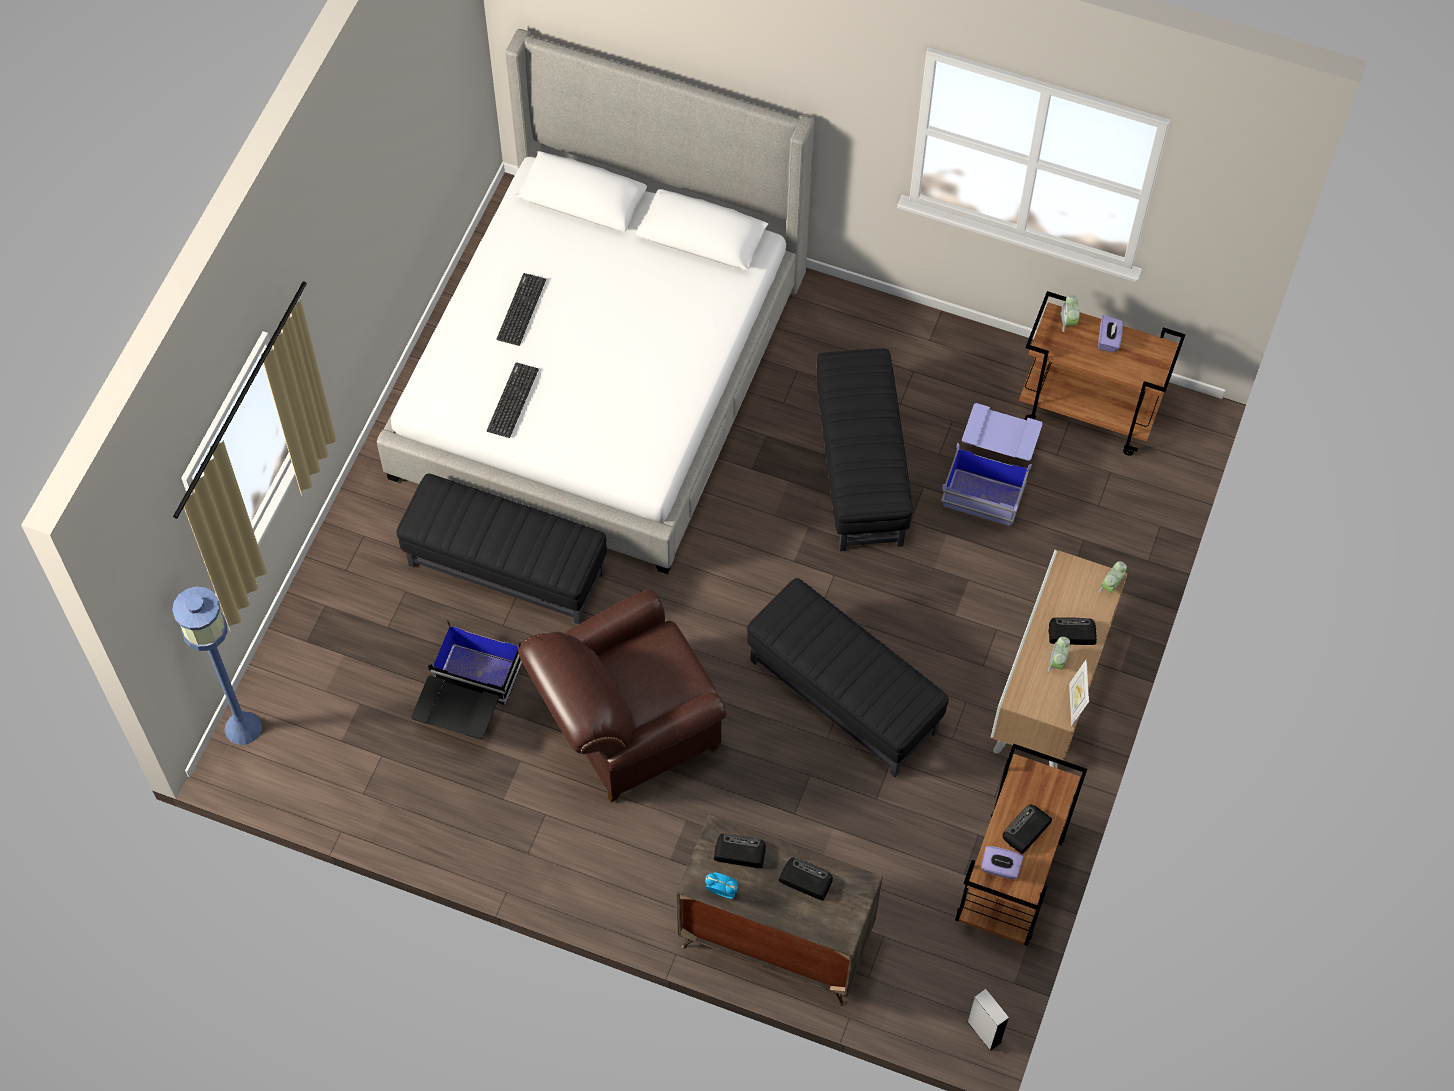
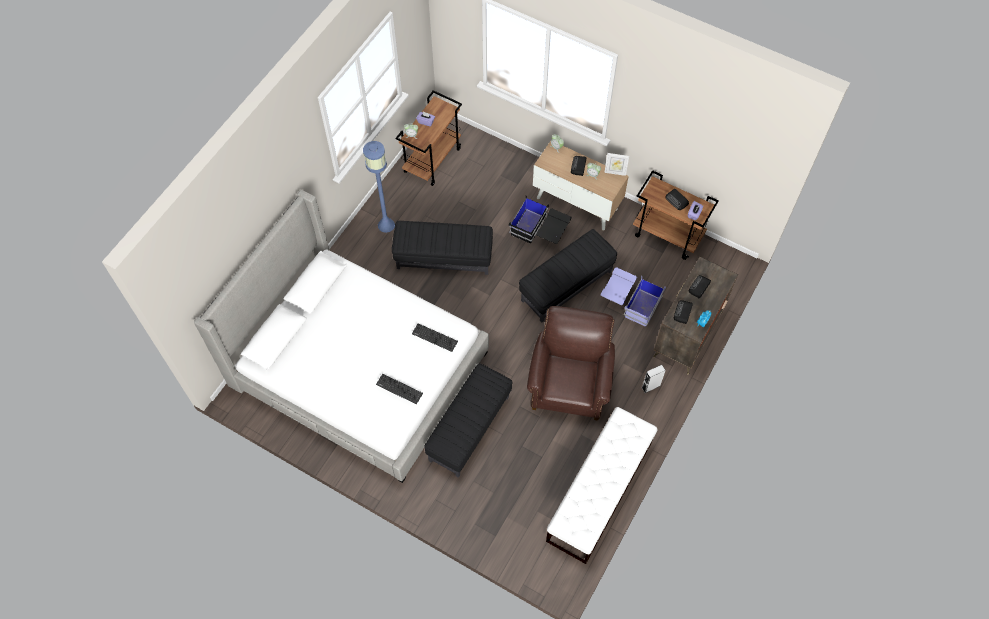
camera: 80 degrees left, 0 degrees up
(243, 727) = (542, 574): blue floor lamp -> blue floor lamp (386, 225)
(408, 804) = (599, 492): none -> white bench
(469, 699) = (543, 455): black storage box -> black storage box (540, 232)
(521, 309) = (341, 378): keyboard -> keyboard (434, 337)
(626, 727) = (570, 383): brown armchair -> brown armchair turned 150 degrees counterclockwise
(984, 1031) = (738, 258): grey speaker -> grey speaker (651, 386)
(990, 476) = (459, 205): blue storage box -> blue storage box (629, 302)

